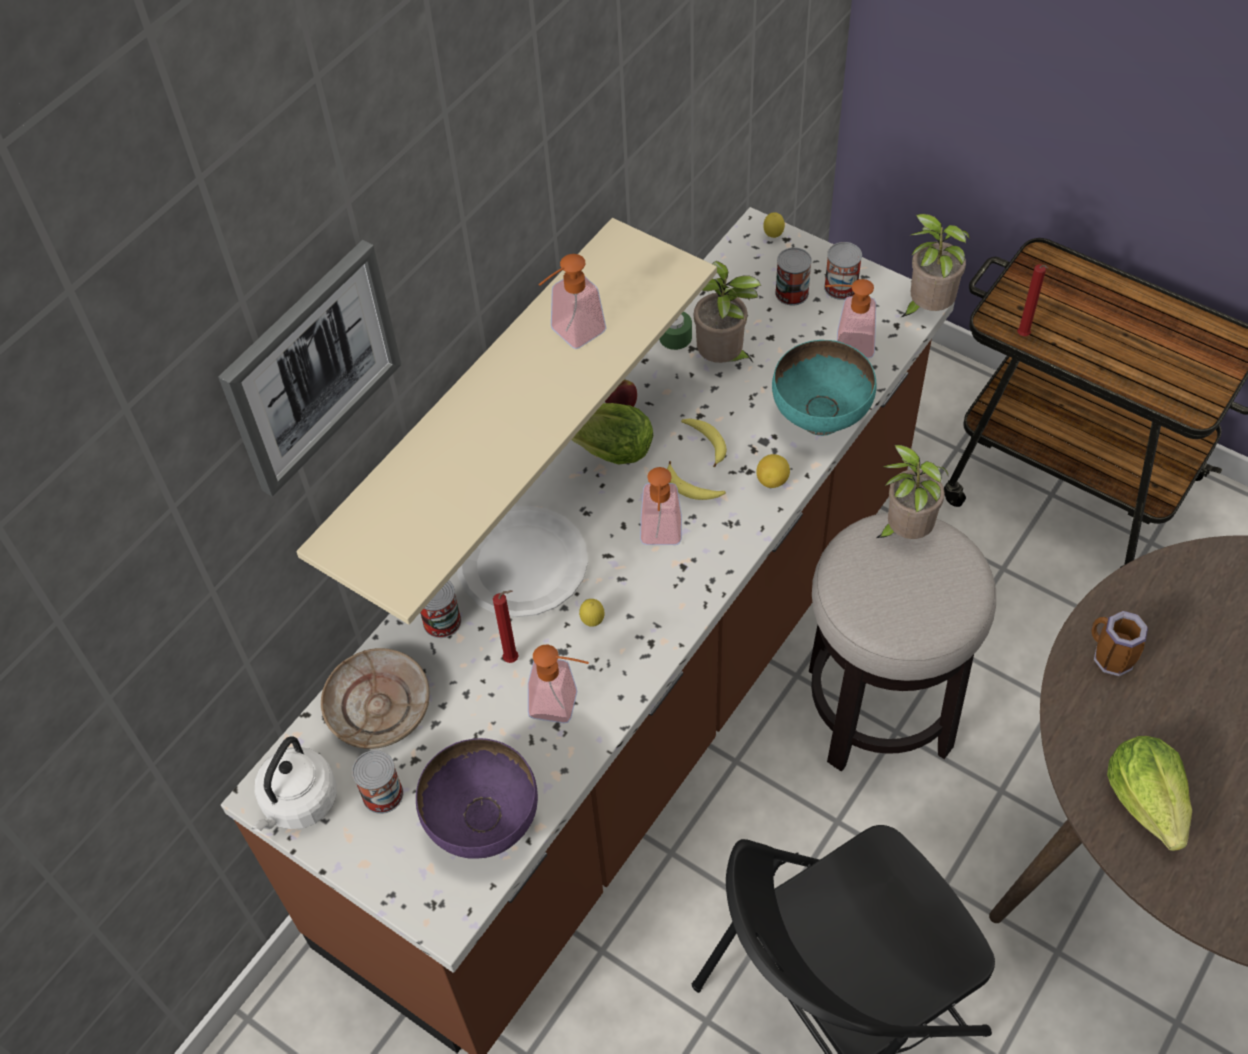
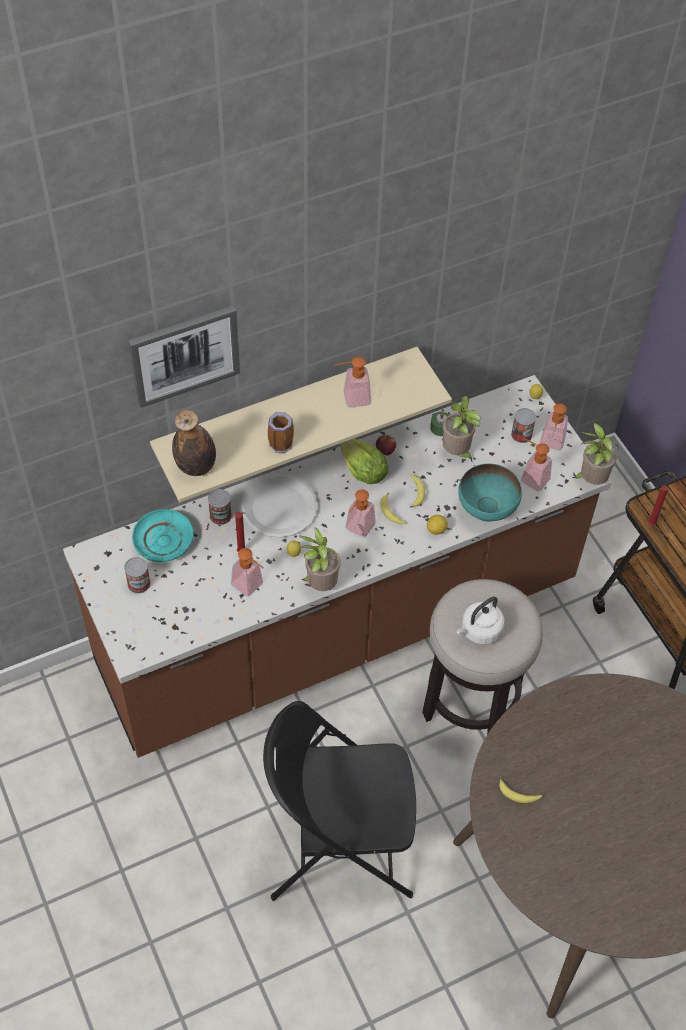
camera: 25 degrees right, 0 degrees up
(298, 803) = (98, 567): white kettle -> white kettle (479, 631)
(379, 706) = (164, 541): beige plate -> turquoise plate
(400, 553) = (196, 466): none -> bottle
(483, 822) = (176, 621): purple bowl -> none
(841, 287) = (551, 444): can -> soap dispenser
(905, 532) = (505, 597): potted plant -> potted plant (320, 584)
(1108, 658) = (554, 715): mug -> mug (279, 442)
(1147, 801) = (518, 794): lettuce -> banana

